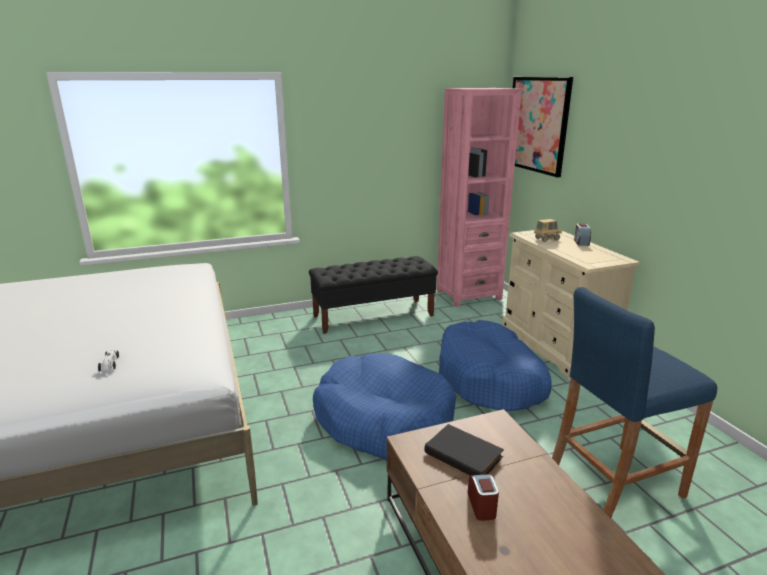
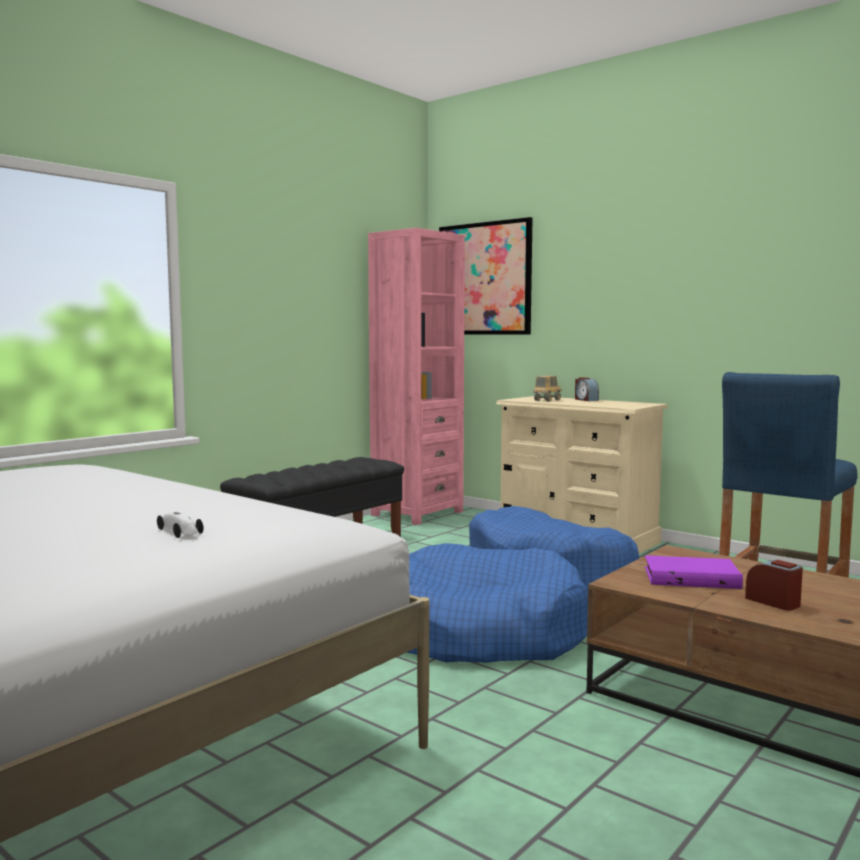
camera: 30 degrees left, 15 degrees down
(464, 454) = (691, 577): black book -> purple book

